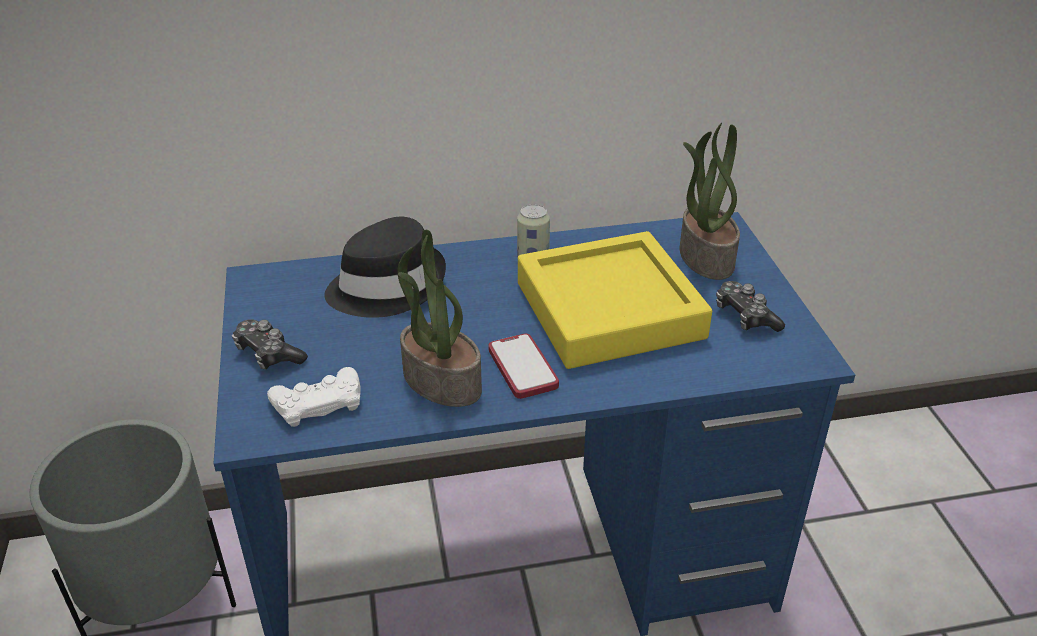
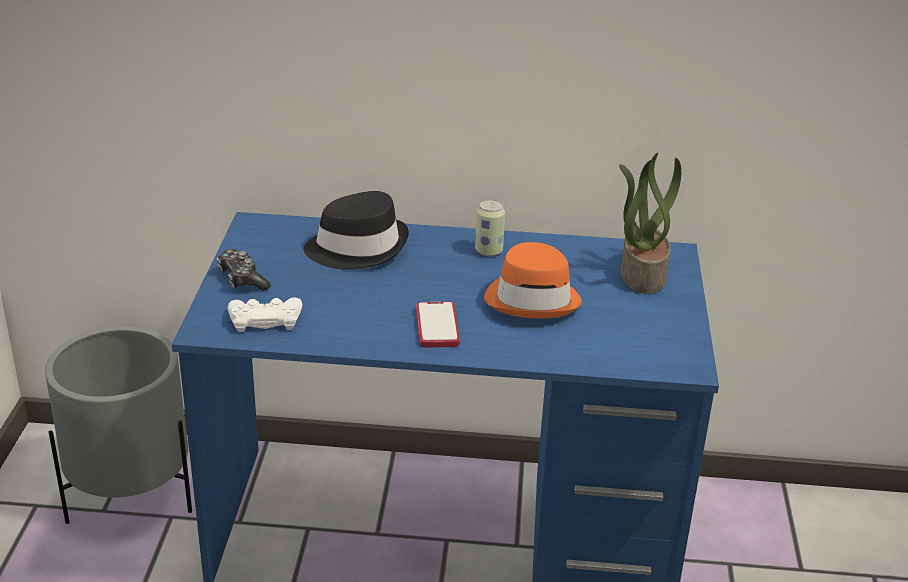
camera: 15 degrees right, 5 degrees down
(440, 382) = (366, 323): potted plant -> none
(609, 310) = (533, 299): yellow tray -> orange hat
(745, 316) = (649, 325): game controller -> none

